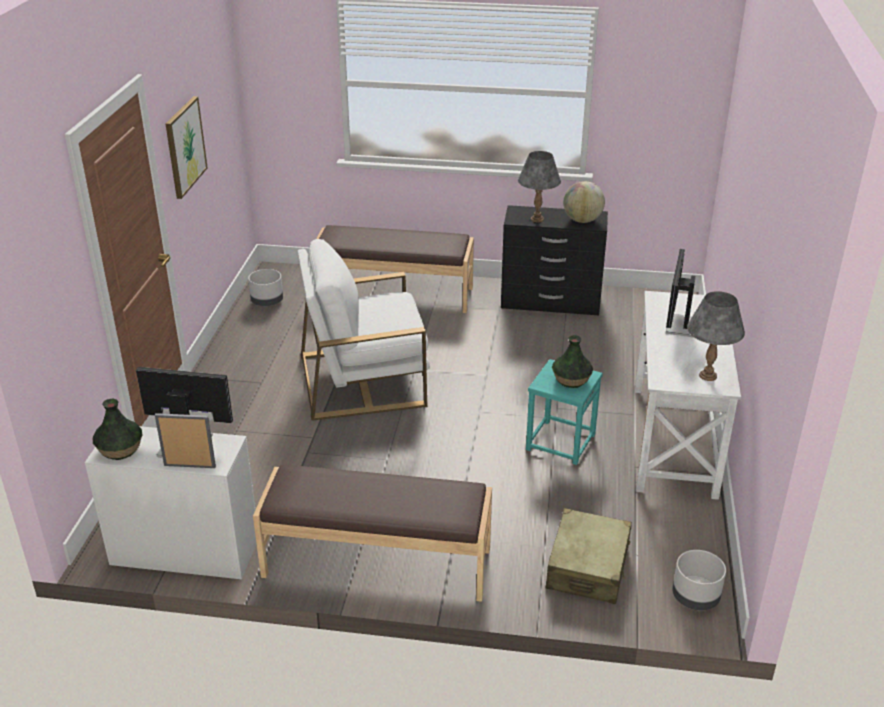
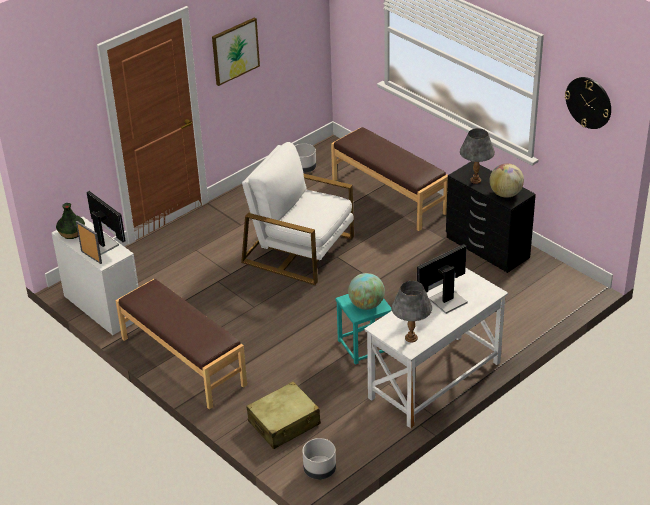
camera: 40 degrees right, 5 degrees up
(571, 380) = (366, 305): vase -> globe
(670, 72) = (588, 102): none -> wall clock

